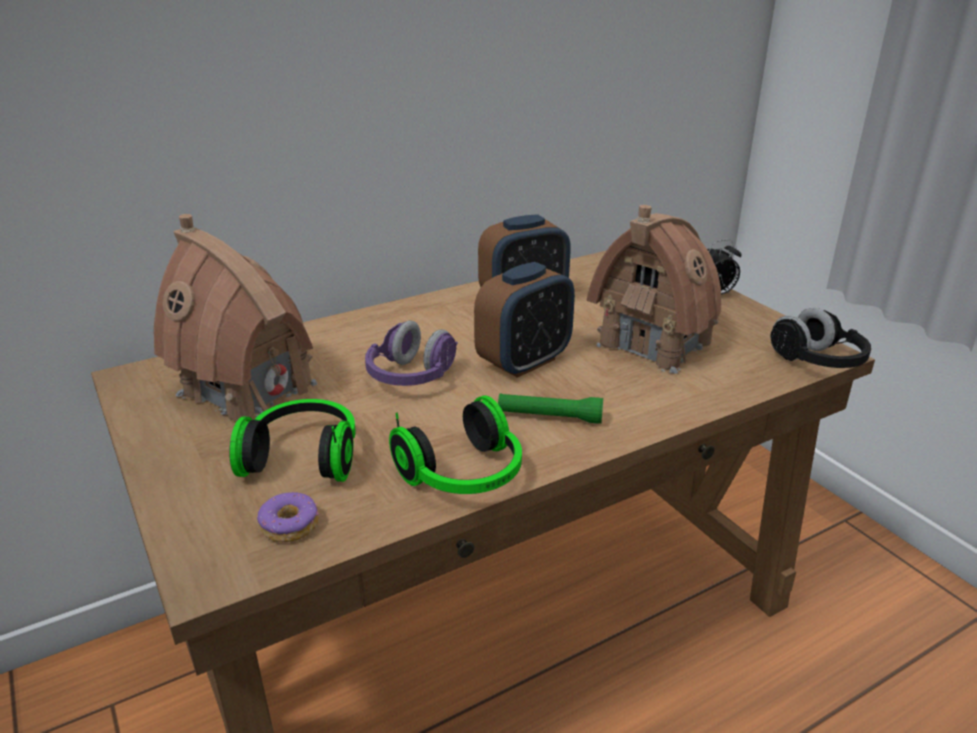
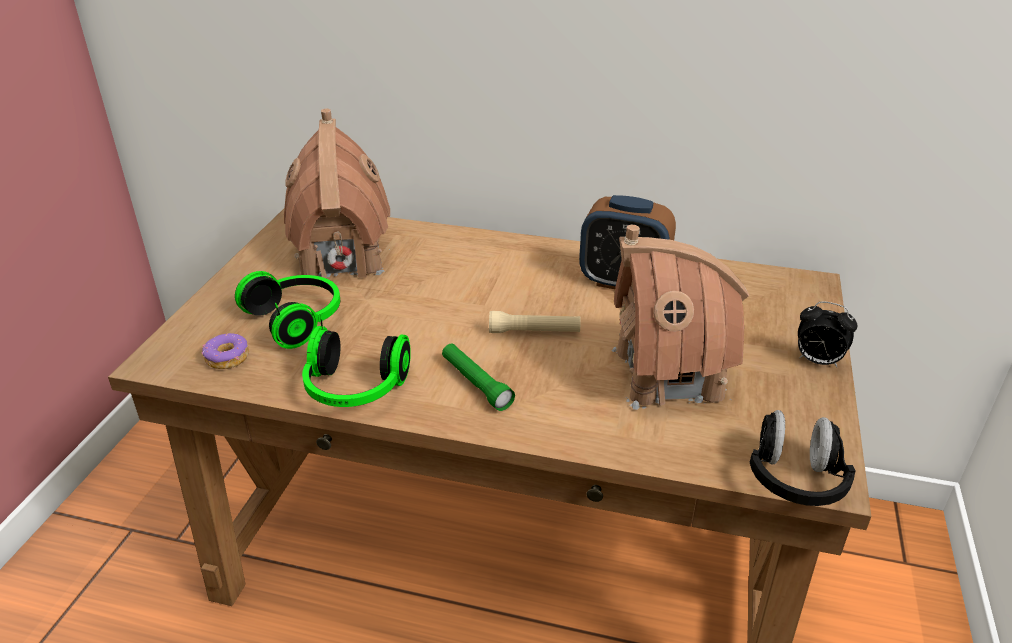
camera: 45 degrees right, 5 degrees up
(412, 377) = (441, 301): purple headphones -> none
(524, 362) = (534, 332): alarm clock -> beige flashlight

